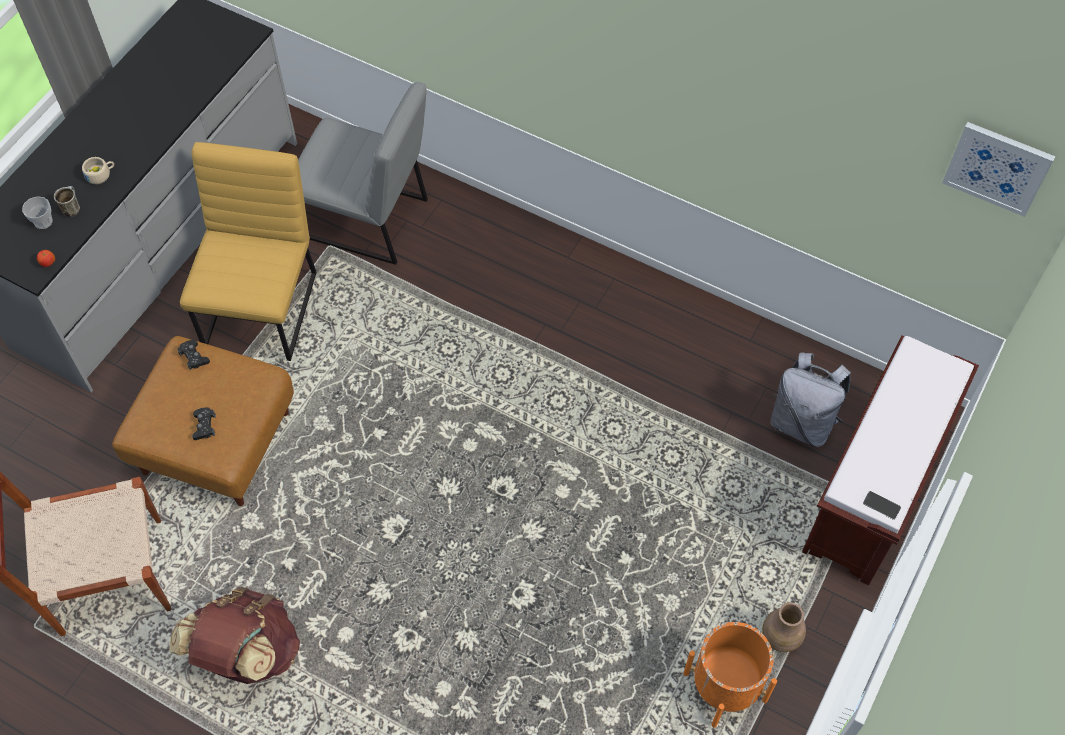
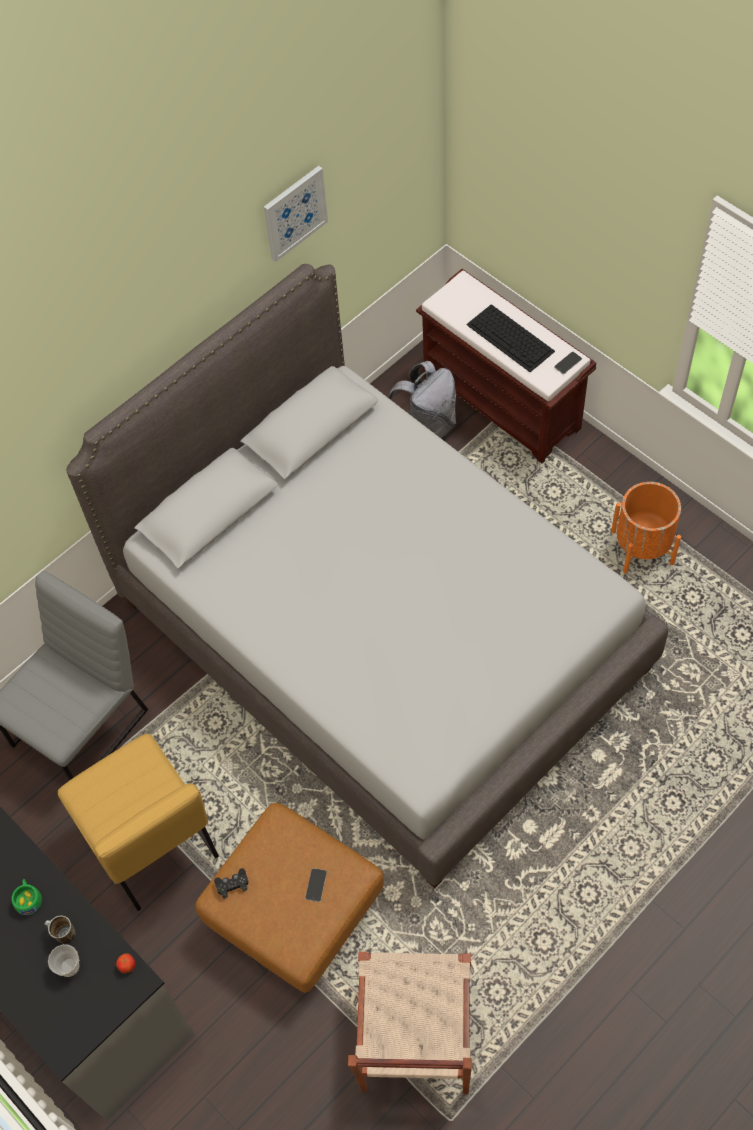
camera: 70 degrees left, 0 degrees up
(101, 174) = (28, 899): beige cup -> green cup
(204, 426) = (316, 885): black game controller -> phone
(247, 654) = (528, 917): brown backpack -> none
(262, 306) = (151, 843): yellow chair -> yellow chair turned 150 degrees counterclockwise
(533, 442) = (382, 633): none -> grey bed
(781, 637) = (610, 498): brown vase -> none
(893, 436) = (511, 338): none -> keyboard
(997, 167) = (398, 137): picture -> picture (294, 213)

